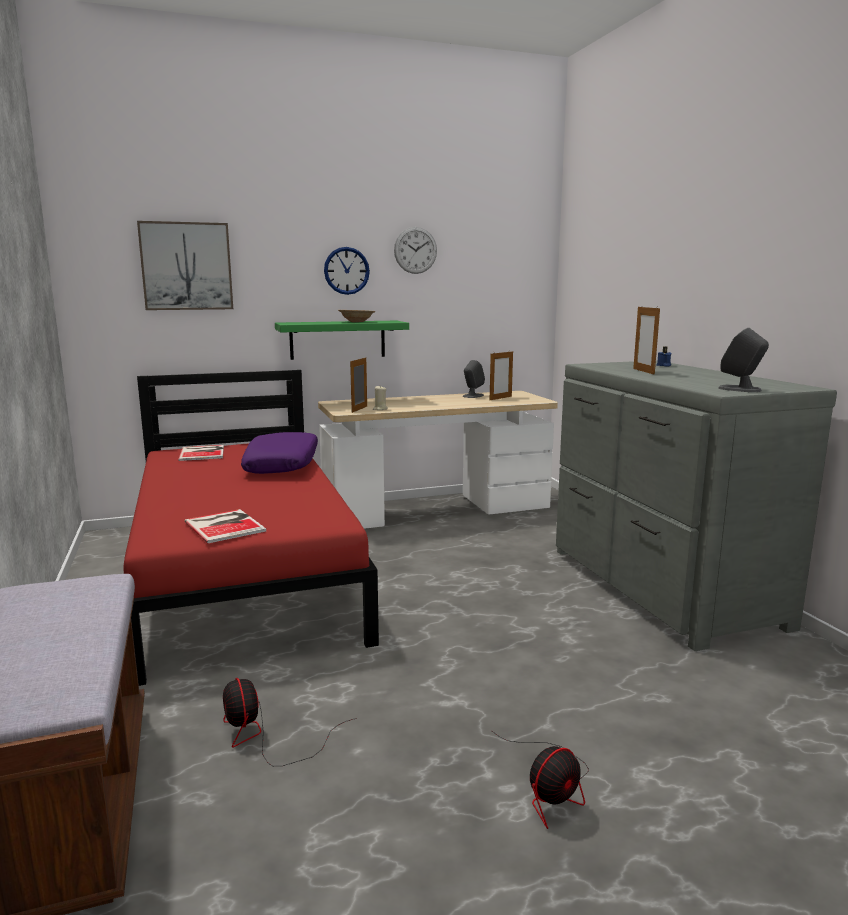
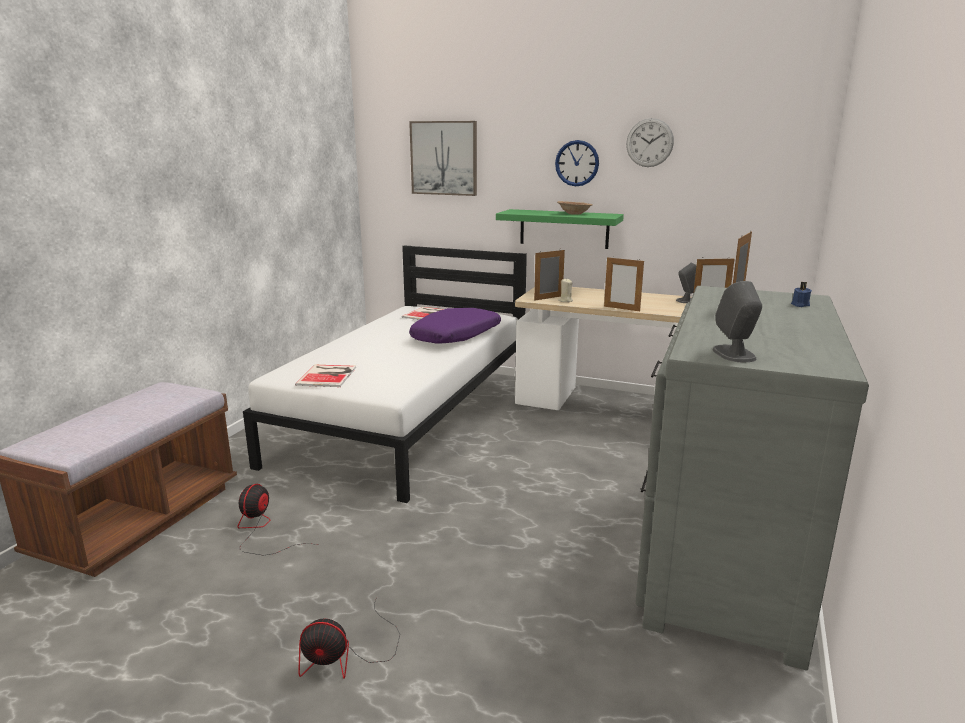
camera: 40 degrees right, 5 degrees up
(244, 573) = (408, 417): red bed -> white bed
(440, 407) = (621, 308): none -> picture frame

